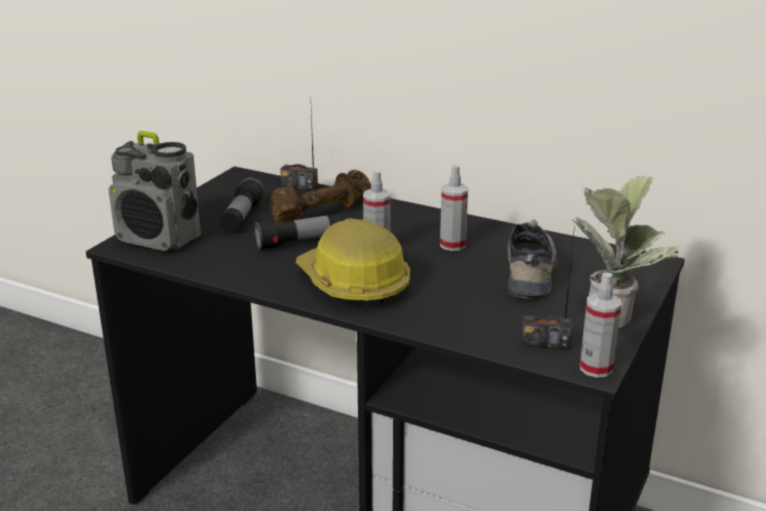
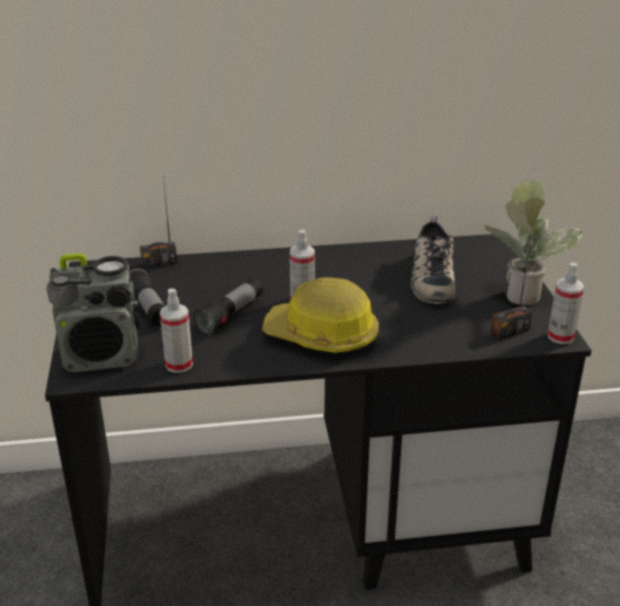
camera: 35 degrees left, 5 degrees up
(321, 213) = (211, 282): brown dumbbell -> none
(452, 245) = (350, 275): spray bottle -> spray bottle (179, 365)
(532, 270) = (430, 277): shoe -> shoe turned 150 degrees counterclockwise

